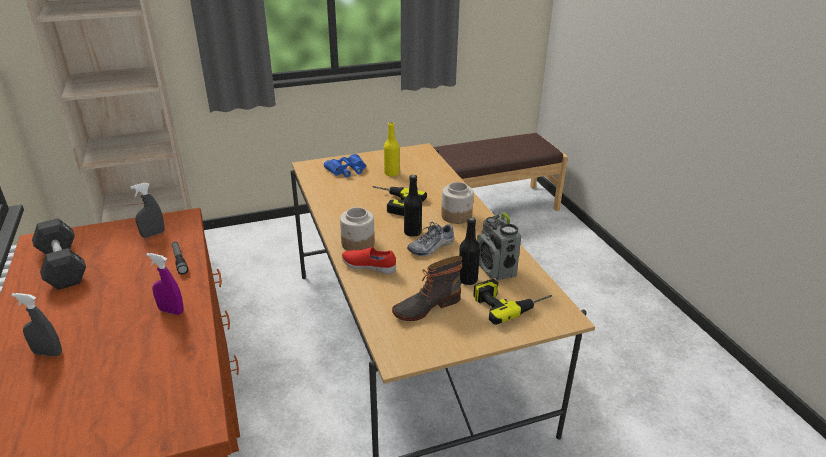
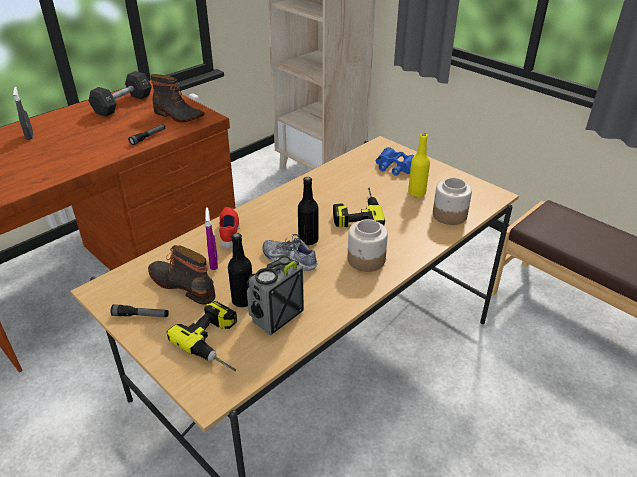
camera: 65 degrees right, 5 degrees up
(153, 234) = (178, 116): grey spray bottle -> boot
(171, 311) = (84, 157): purple spray bottle -> purple spray bottle (214, 263)
(358, 244) = (264, 215): jar -> jar (449, 215)
(453, 337) = (141, 315): none -> flashlight

